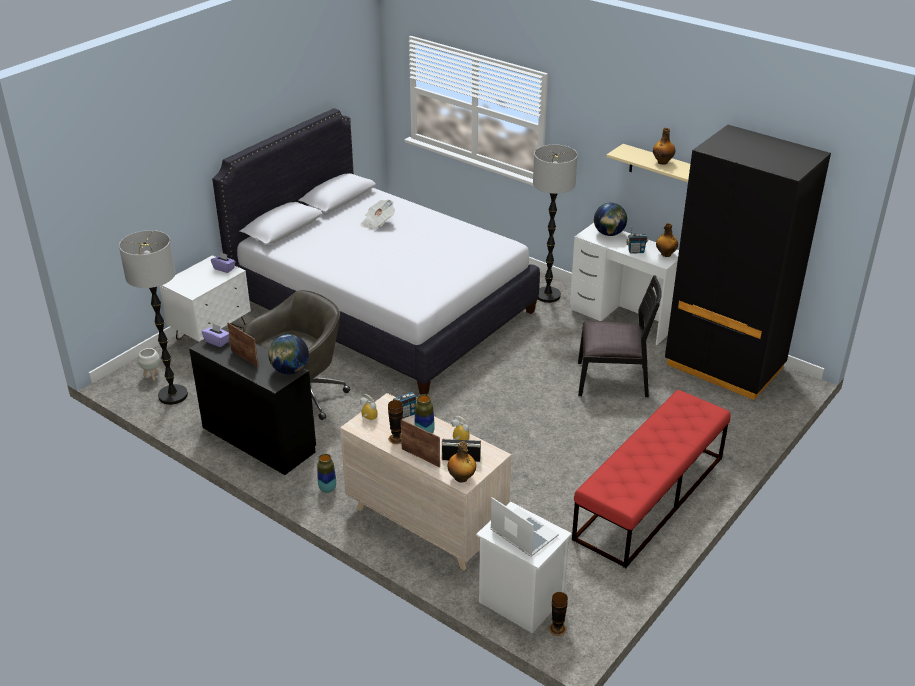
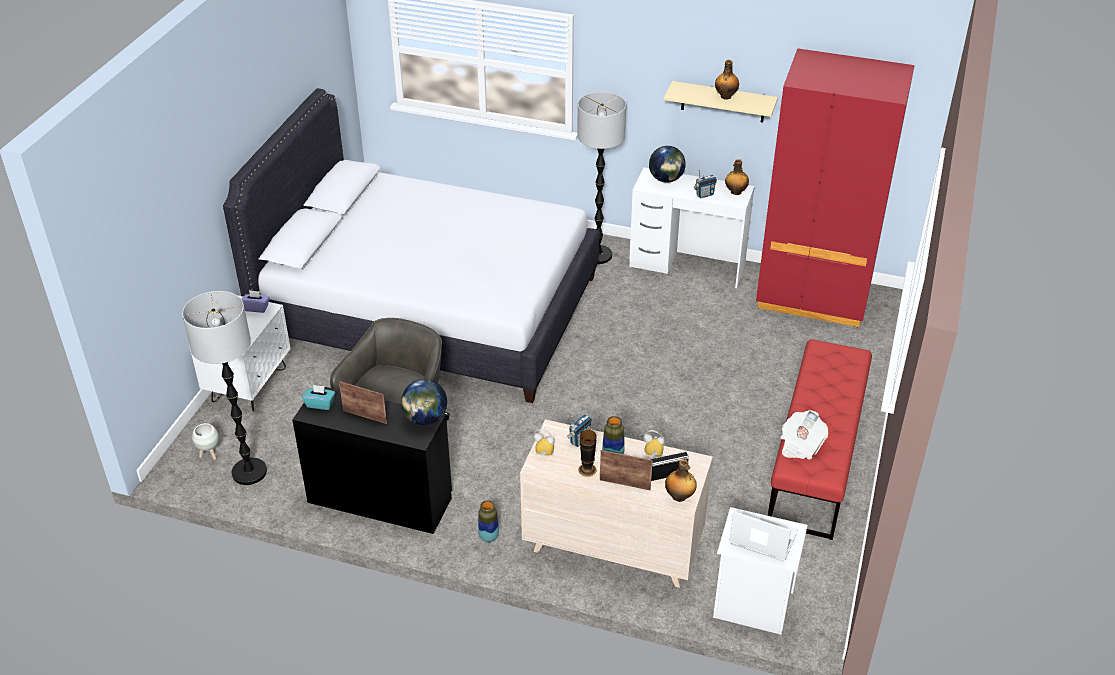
camera: 20 degrees left, 5 degrees up
(217, 341) = (320, 404): purple tissue box -> turquoise tissue box
(377, 223) = (407, 215): newspaper -> newspaper (800, 445)
(557, 629) = (802, 622): vase -> none
(613, 380) = (714, 338): black chair -> none
(724, 366) = (813, 297): black wardrobe -> red wardrobe

